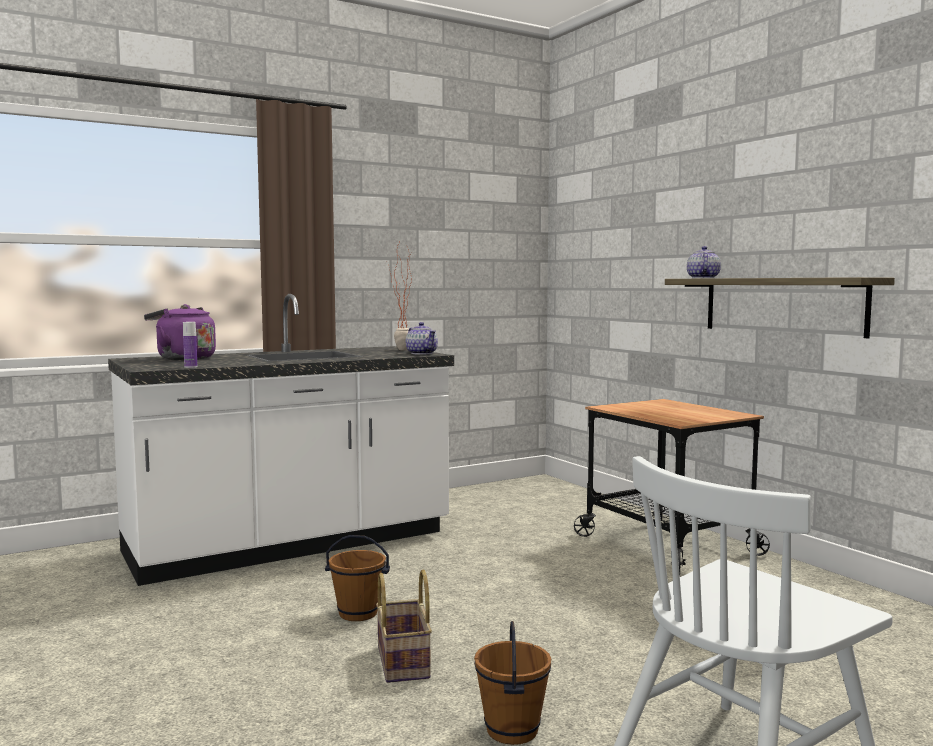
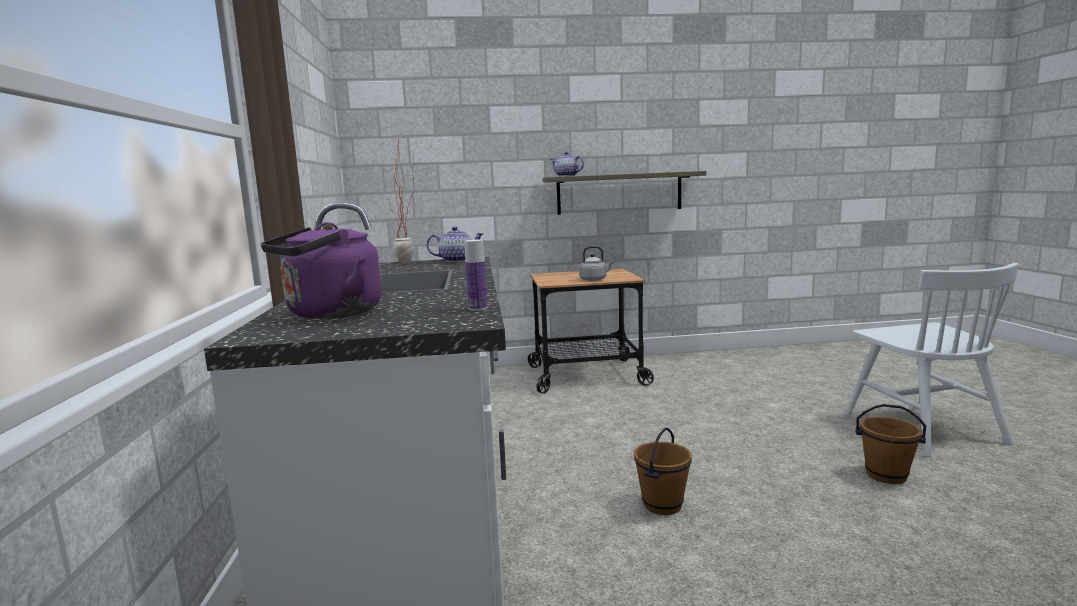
camera: 65 degrees left, 5 degrees up
(405, 663) = (776, 497): basket -> none
(653, 414) = (594, 279): none -> grey kettle

